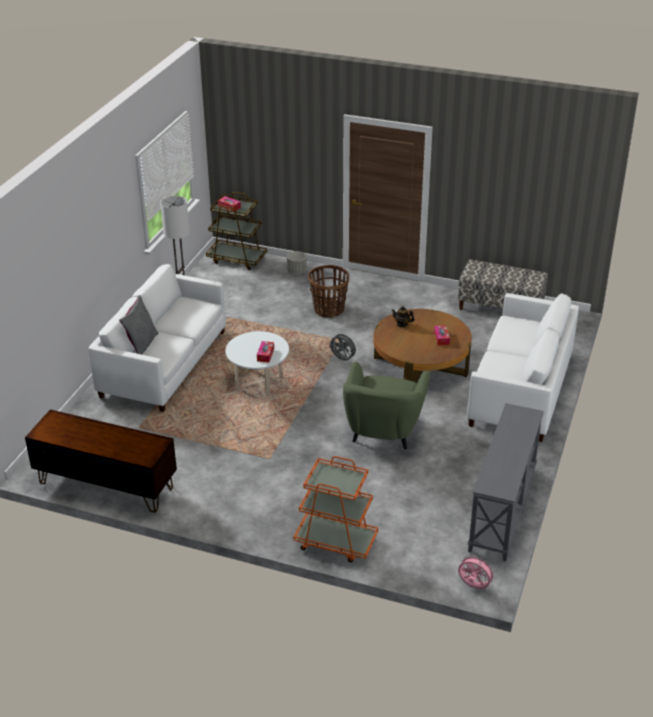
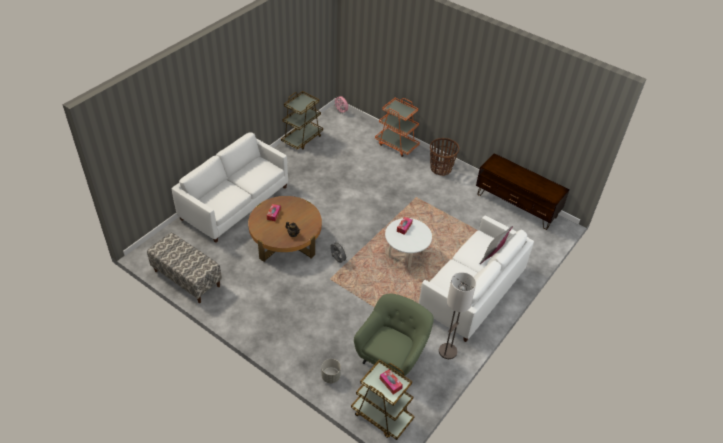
camera: 165 degrees left, 10 degrees up
(329, 309) = (324, 316): basket -> basket (441, 168)
(383, 430) = (339, 197): green armchair -> green armchair (392, 356)
(503, 509) = (302, 138): grey console table -> brown cart

